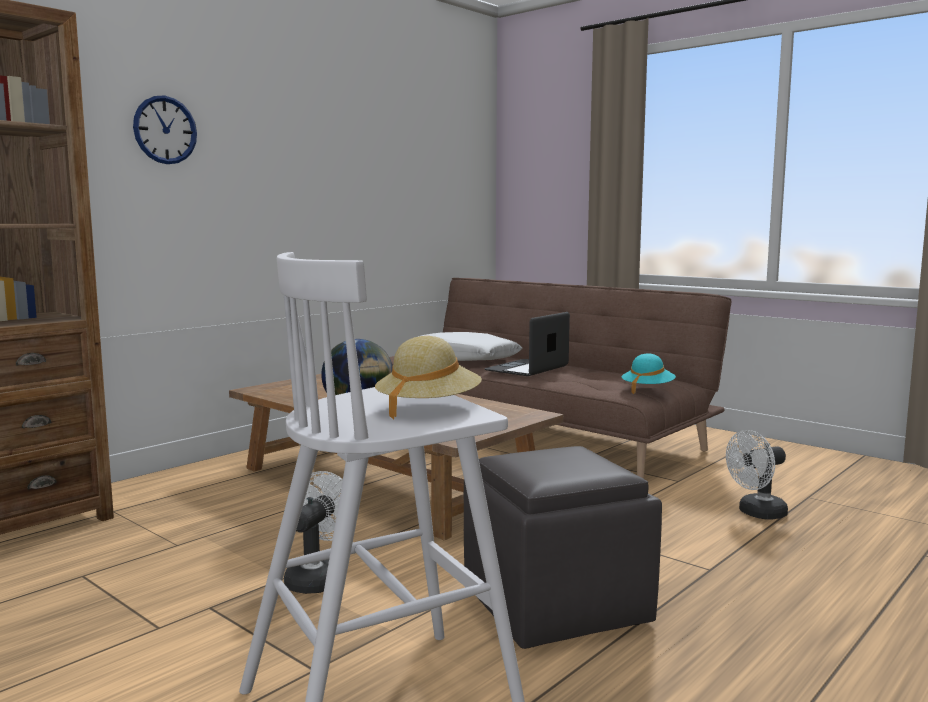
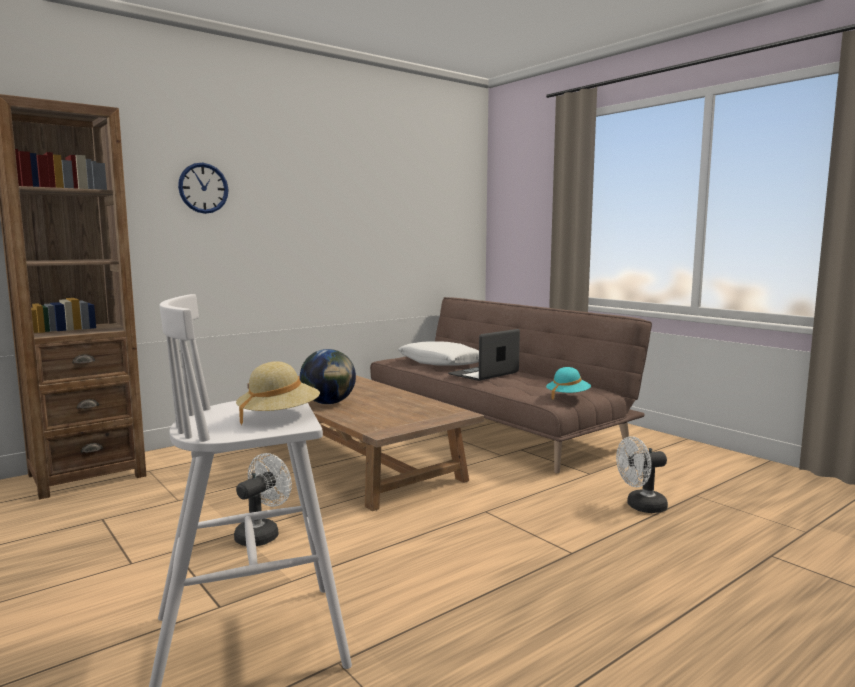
camera: 10 degrees right, 0 degrees up
(555, 607) = (426, 574): grey ottoman -> none

